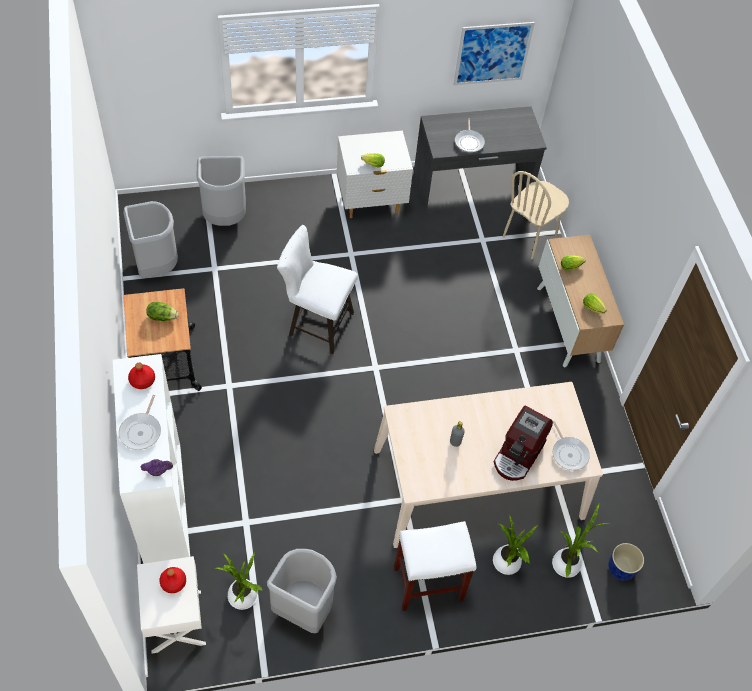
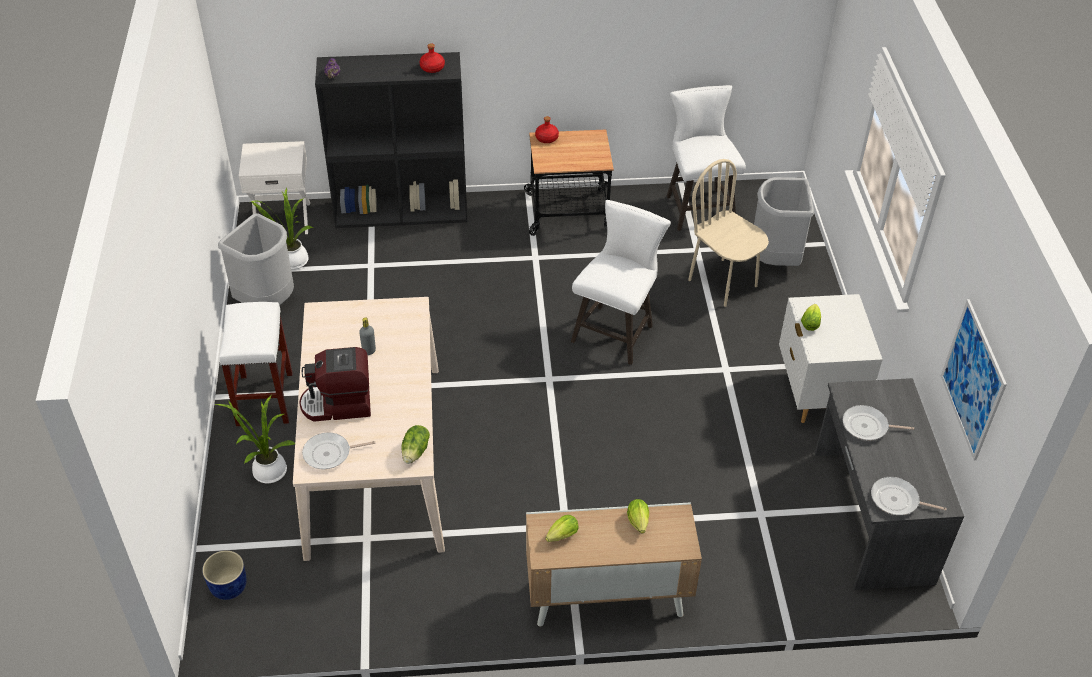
camera: 100 degrees right, 10 degrees down
(141, 431) = (376, 67): frying pan -> frying pan (897, 500)
(156, 266) = (697, 206): grey trash can -> white stool
(162, 317) = (576, 154): lettuce -> lettuce (416, 451)
(162, 505) = (402, 210): white bookcase -> black bookcase
(173, 582) = (279, 161): red bottle -> red bottle (547, 138)
(518, 455) = (338, 405): coffee machine -> coffee machine turned 45 degrees counterclockwise
(529, 237) = (770, 574): beige chair -> beige chair (723, 282)
(567, 563) = (252, 531): potted plant -> none

